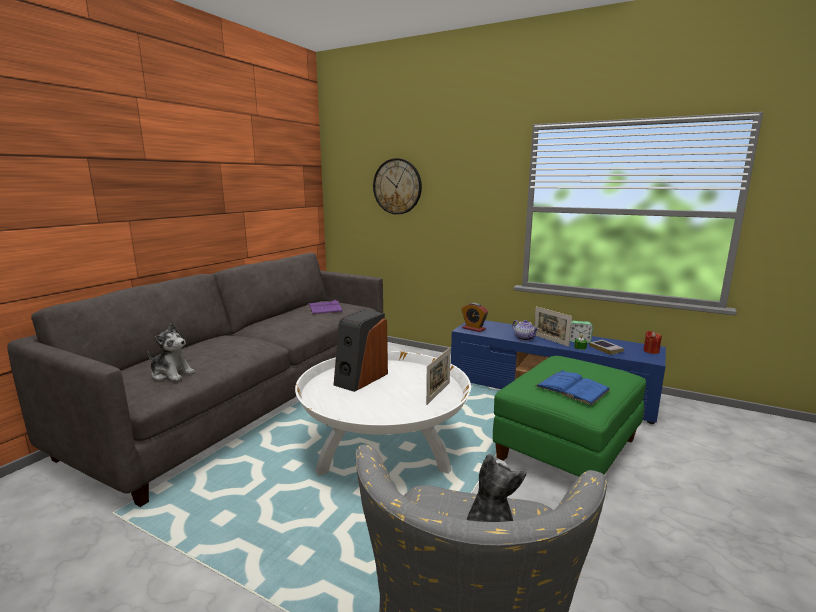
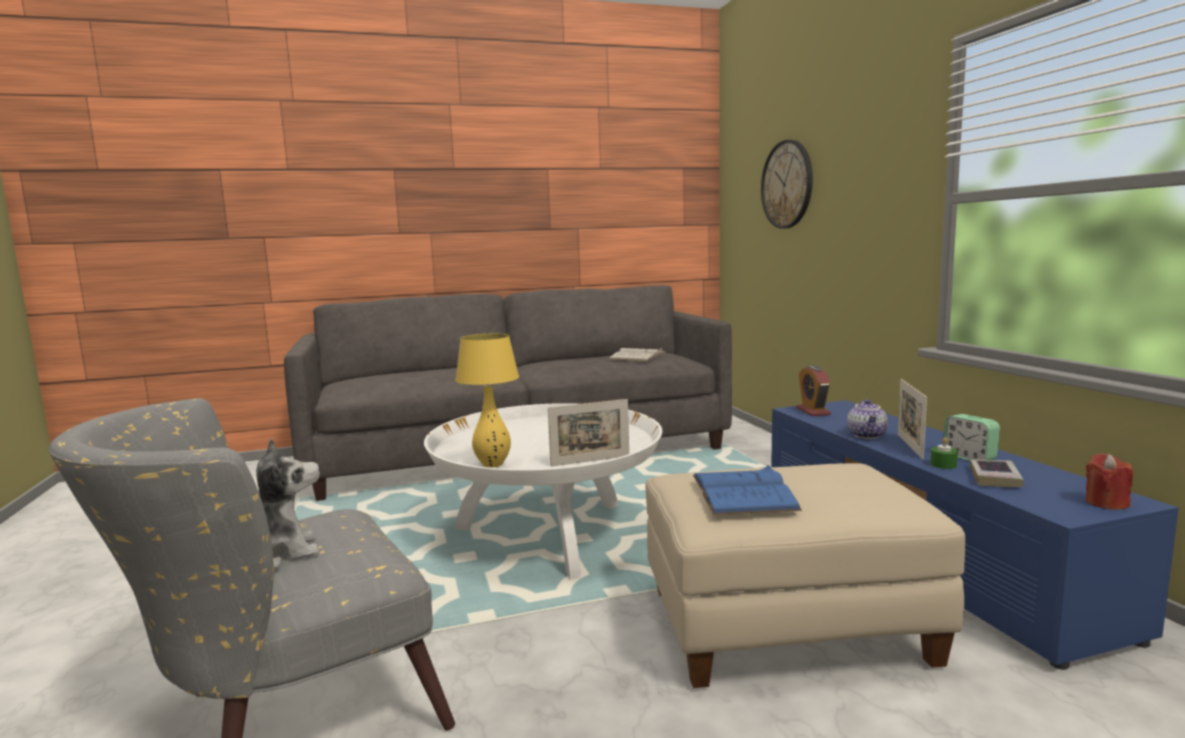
camera: 45 degrees right, 5 degrees down
(171, 374) = (385, 383): plush toy -> none
(324, 308) = (637, 356): purple book -> white book
(360, 379) = (548, 430): speaker -> none
(391, 416) = (493, 465): none -> yellow table lamp
(567, 450) = (786, 627): green ottoman -> beige ottoman

